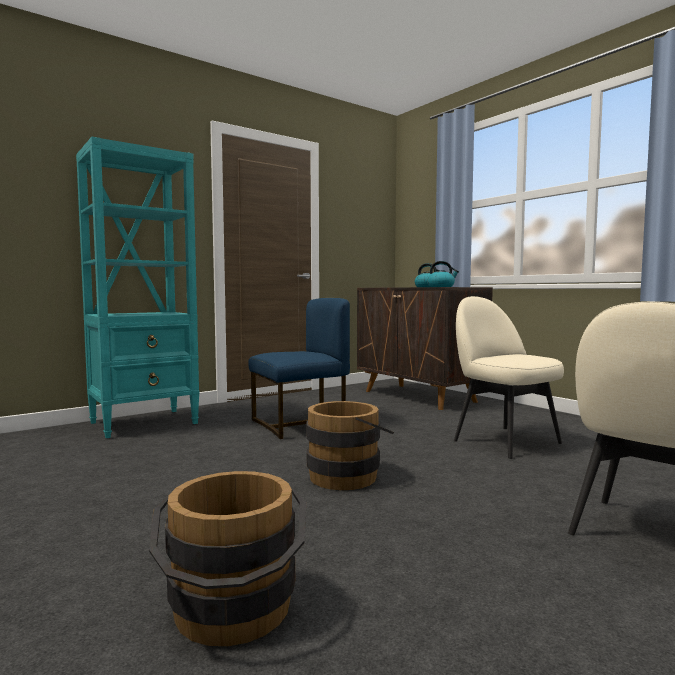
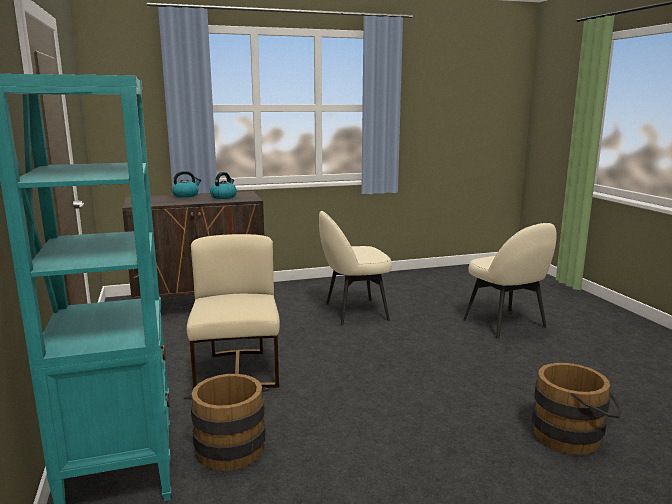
camera: 70 degrees left, 10 degrees up
(301, 424) = (237, 371): blue chair -> beige chair
(349, 475) = (392, 374): brown bucket -> brown bucket (230, 446)

